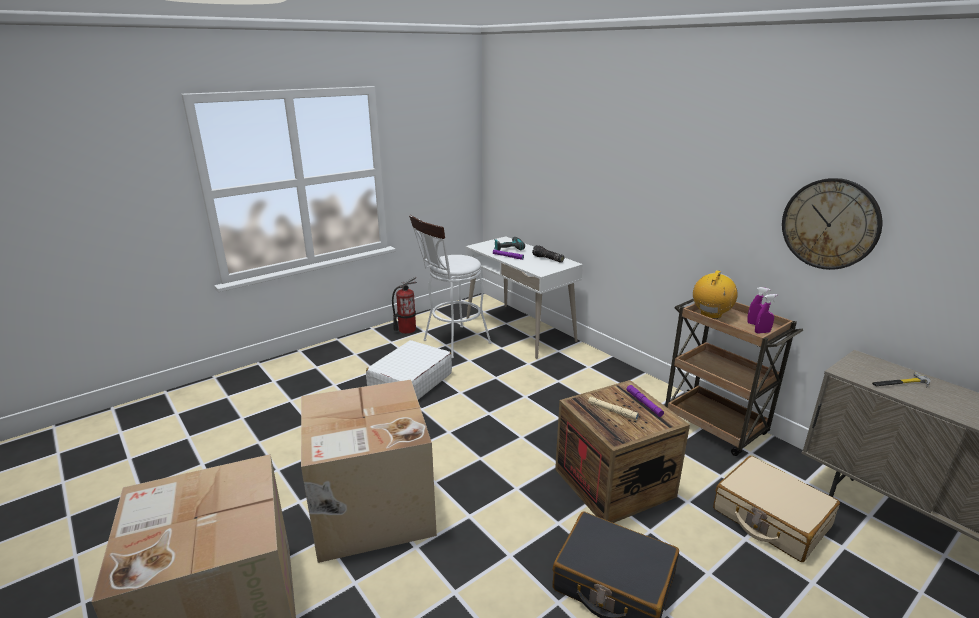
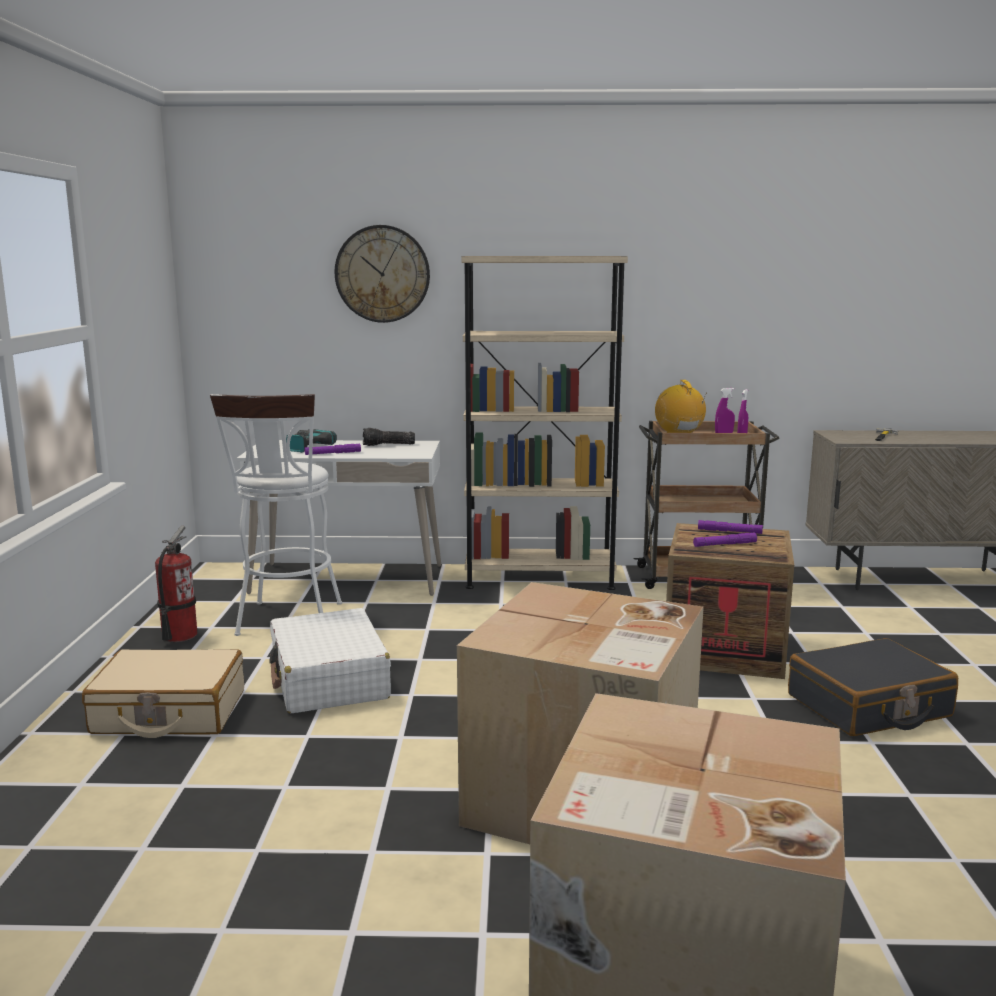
camera: 50 degrees left, 10 degrees down
(612, 375) = (539, 578): none -> beige bookcase
(612, 411) = (724, 544): beige flashlight -> purple flashlight
(770, 518) = (850, 613): beige suitcase -> beige suitcase (169, 712)
(830, 224) = (766, 307): wall clock -> wall clock (382, 274)

